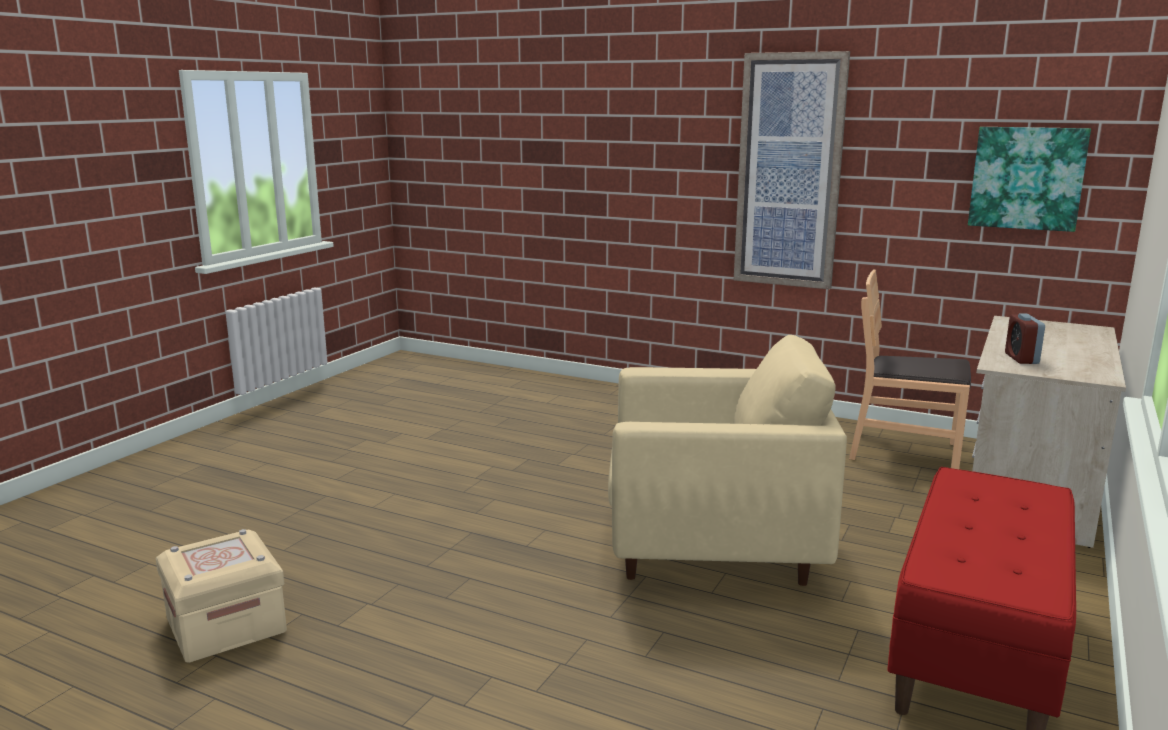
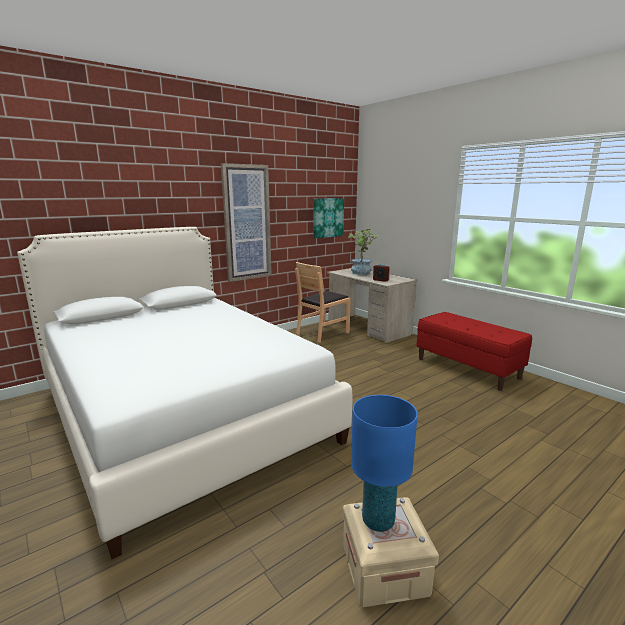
camera: 65 degrees left, 0 degrees up
(219, 548) = (378, 520): none -> blue table lamp
(479, 434) = (182, 413): none -> white bed
(712, 550) = (378, 388): beige armchair -> none
(1049, 339) = (362, 273): none -> potted plant

